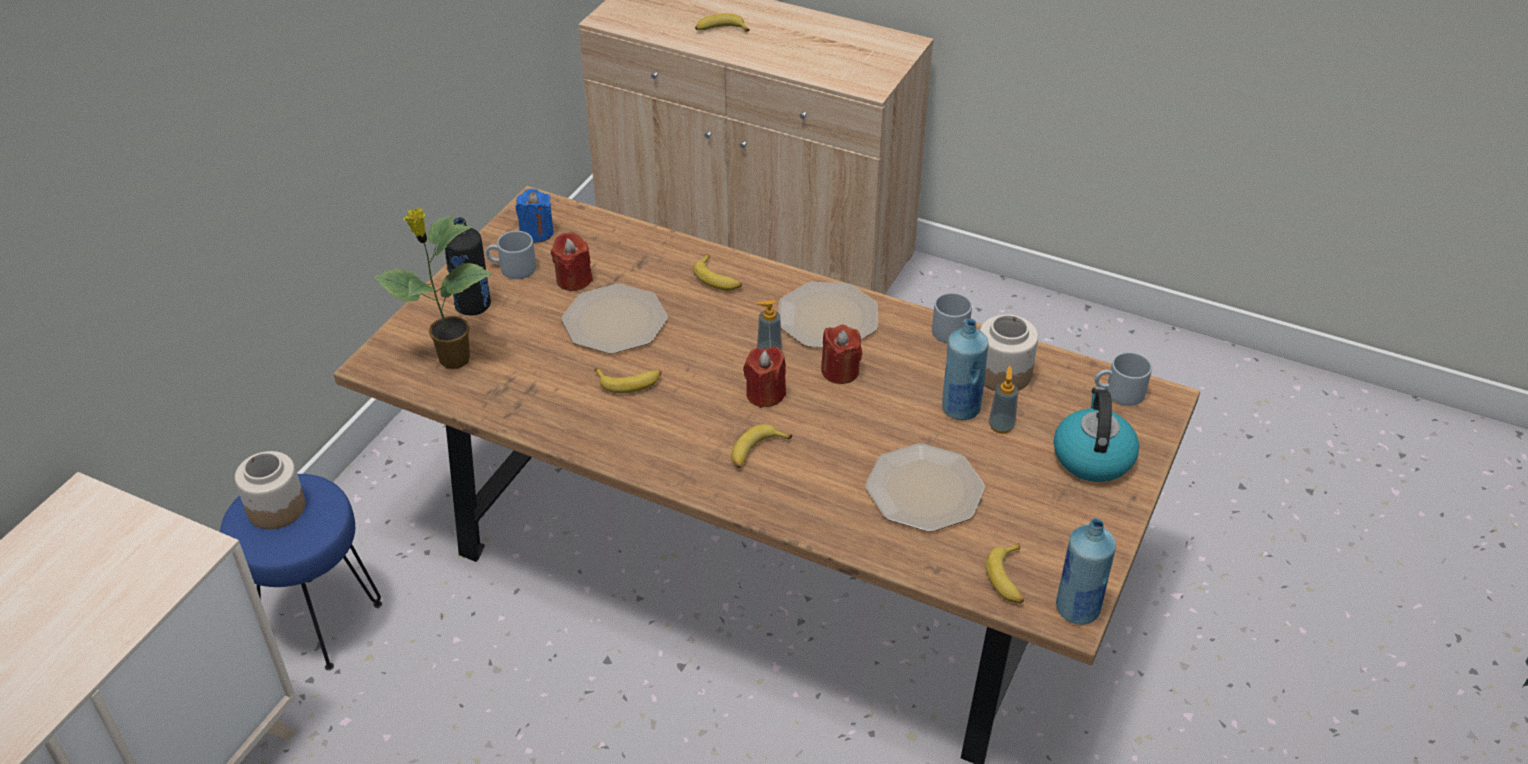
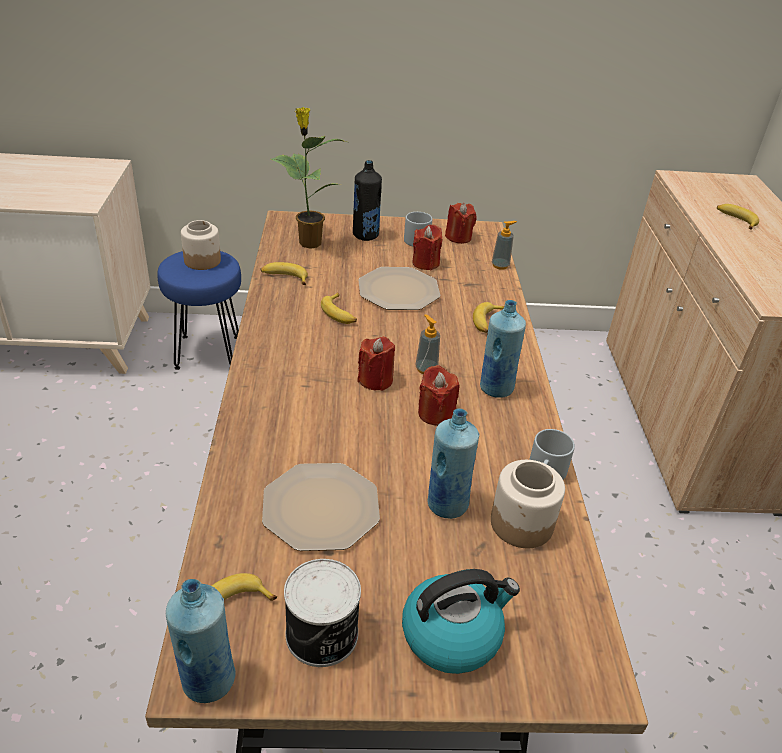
camera: 60 degrees right, 5 degrees down
(536, 232) = (458, 237): blue candle -> red candle
(756, 452) = (305, 393): banana -> banana (284, 277)
(826, 317) = (495, 388): plate -> blue bottle
(1001, 426) = (445, 542): soap dispenser -> soap dispenser (500, 265)
(1063, 530) = (323, 635): none -> can
(1118, 393) = (572, 634): grey mug -> none

